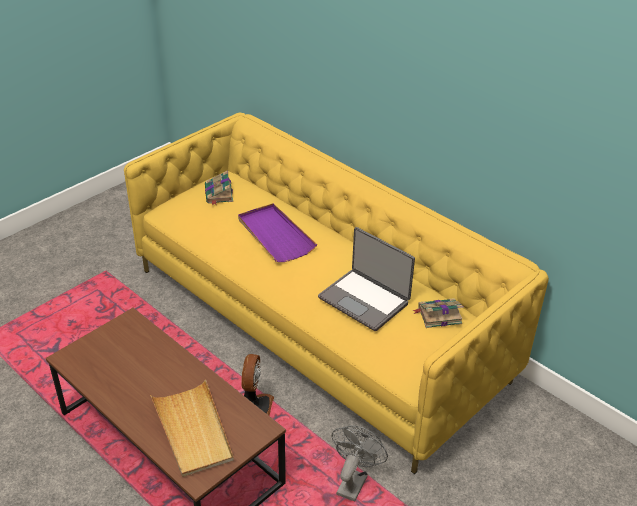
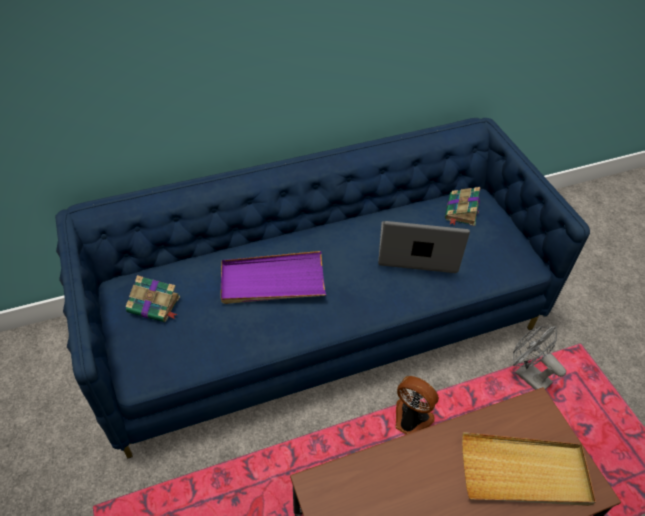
camera: 65 degrees left, 10 degrees up
(317, 323) = (320, 322): yellow sofa -> blue sofa
(365, 300) = (417, 251): laptop -> laptop turned 150 degrees counterclockwise

